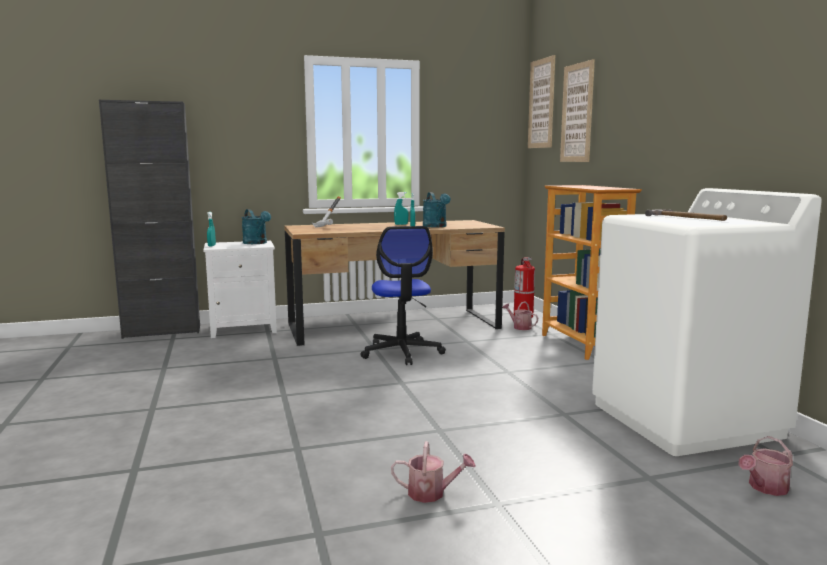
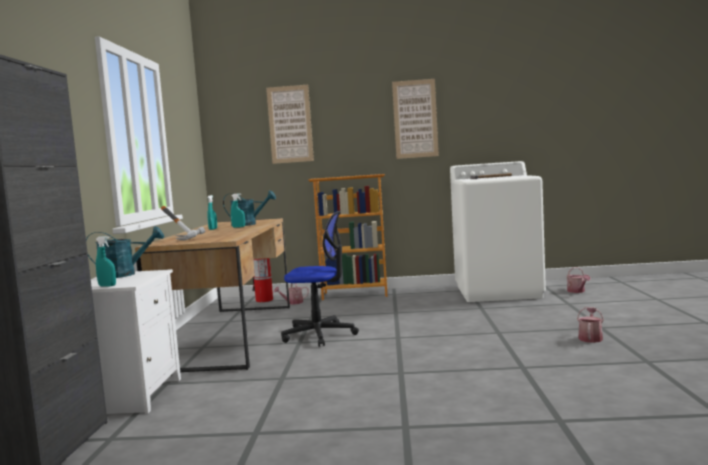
camera: 70 degrees left, 5 degrees down
(541, 103) = (230, 116): picture -> picture (415, 119)

